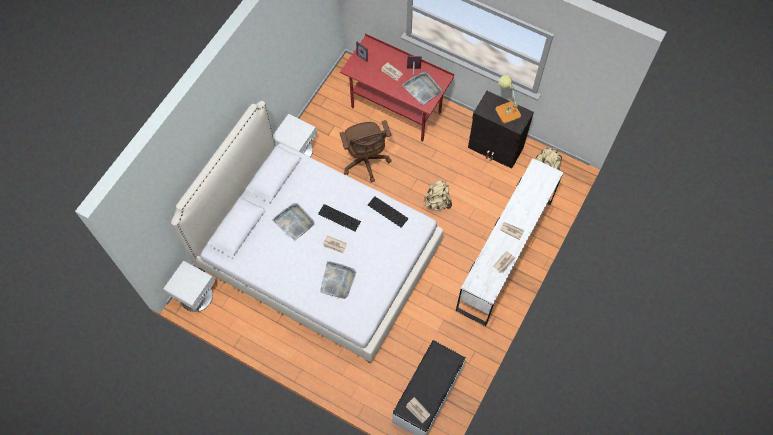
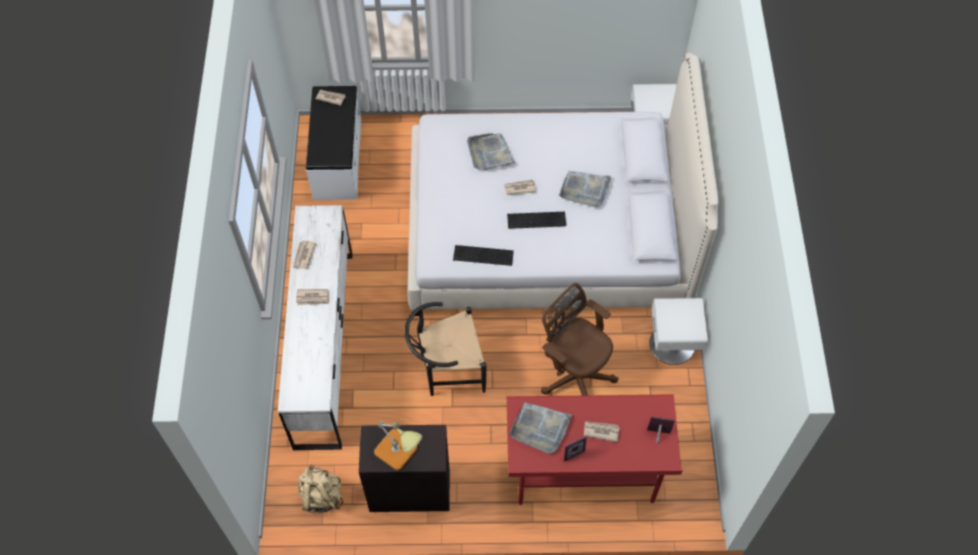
camera: 150 degrees right, 5 degrees down
(437, 202) = (446, 370): beige backpack -> black chair

